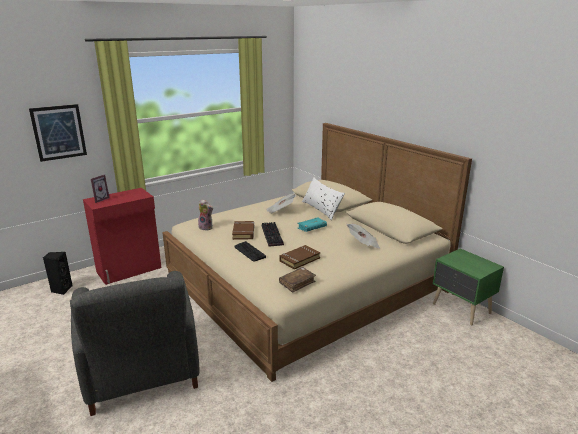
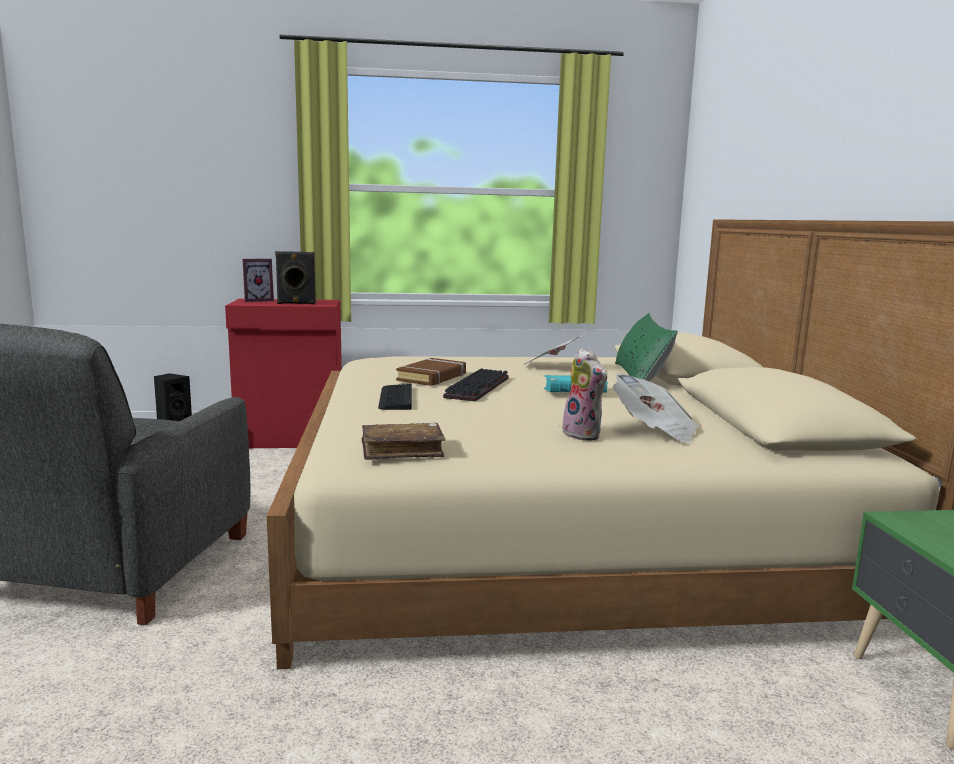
camera: 30 degrees right, 10 degrees down
(58, 132) = (227, 187): picture -> none
(127, 198) = (296, 303): none -> black speaker
(206, 227) = (385, 364): plush toy -> plush toy (584, 434)
(299, 259) = (469, 423): brown book -> none
(321, 209) = (641, 376): white pillow -> green pillow

